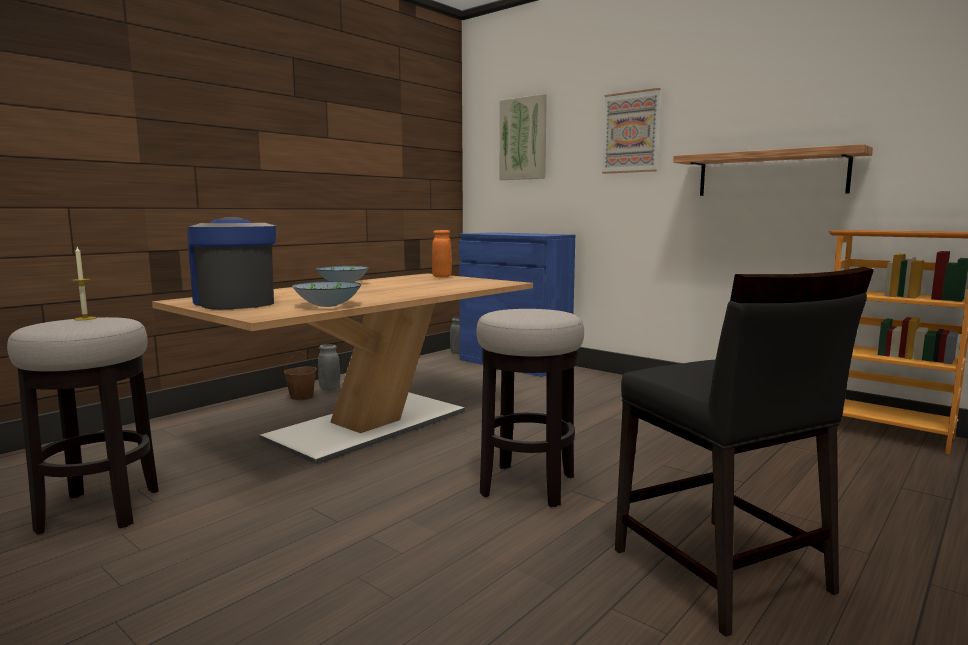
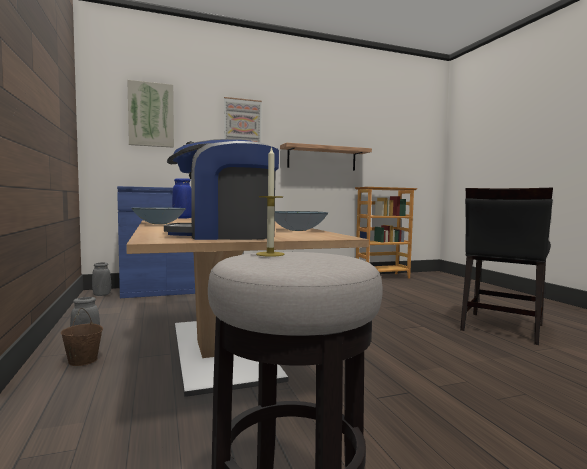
camera: 60 degrees left, 5 degrees down
(442, 277) = (182, 218): orange vase -> blue vase
(528, 485) = (388, 334): stool -> none
(720, 572) = (501, 327): black chair -> black chair turned 120 degrees clockwise

